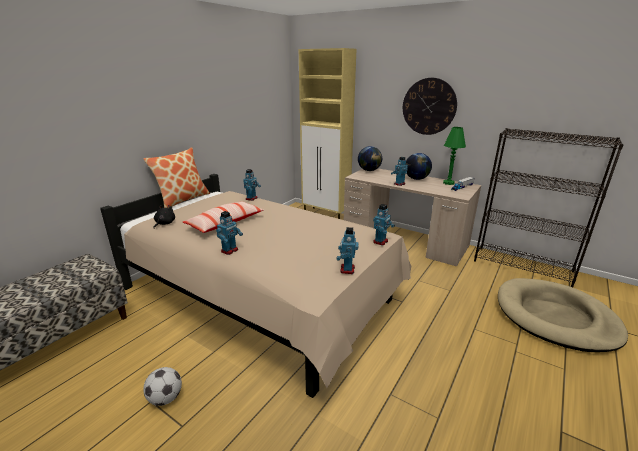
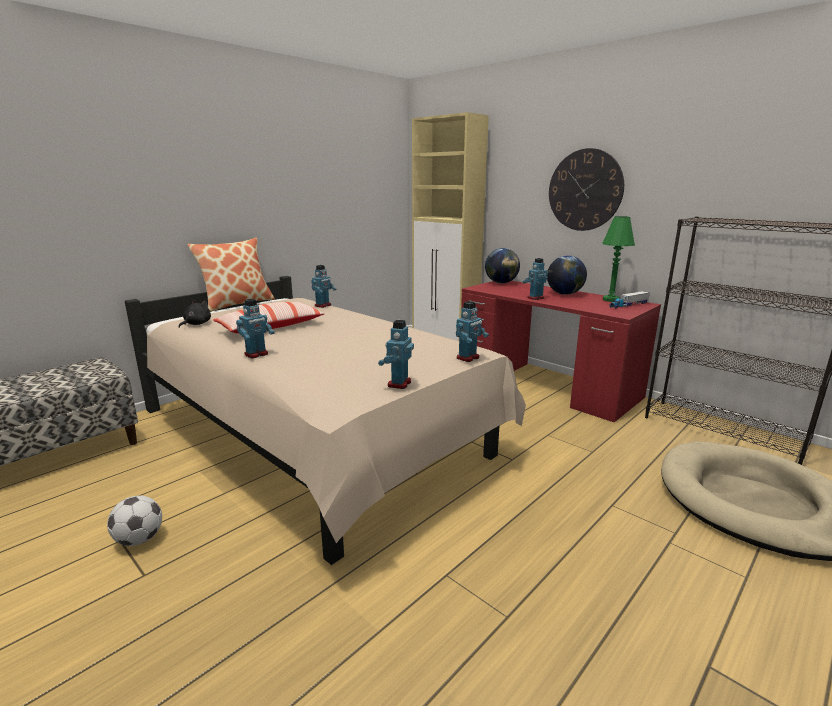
camera: 10 degrees right, 5 degrees down
(404, 240) = (546, 384): beige desk -> red desk

